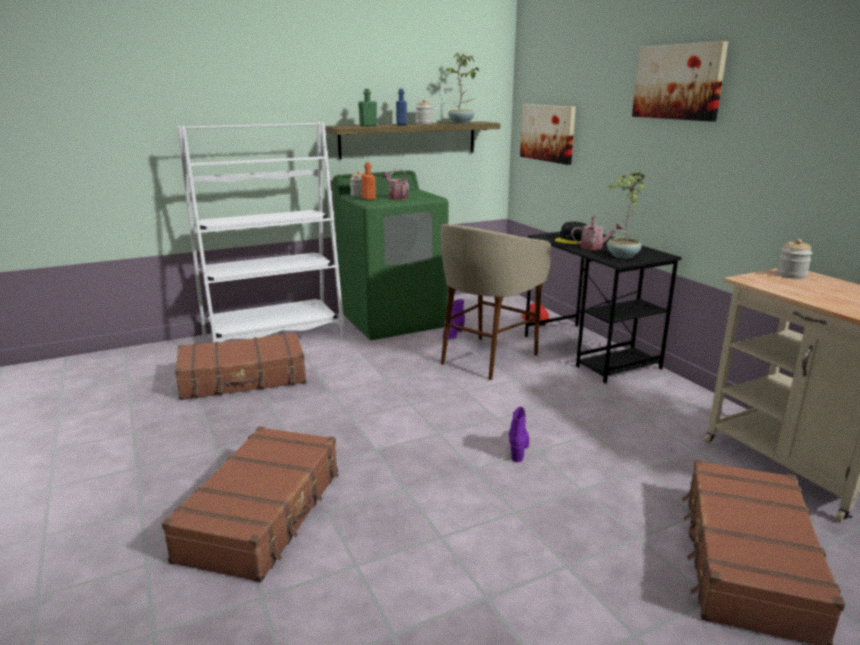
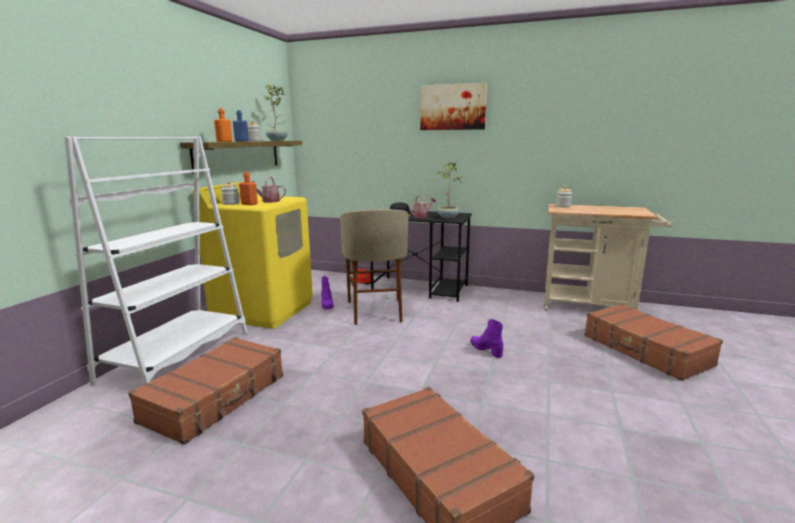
camera: 45 degrees left, 5 degrees down
(368, 126) = (224, 141): green bottle -> orange bottle
(393, 320) = (264, 310): green washing machine -> yellow washing machine
(548, 133) = (337, 147): picture -> none

